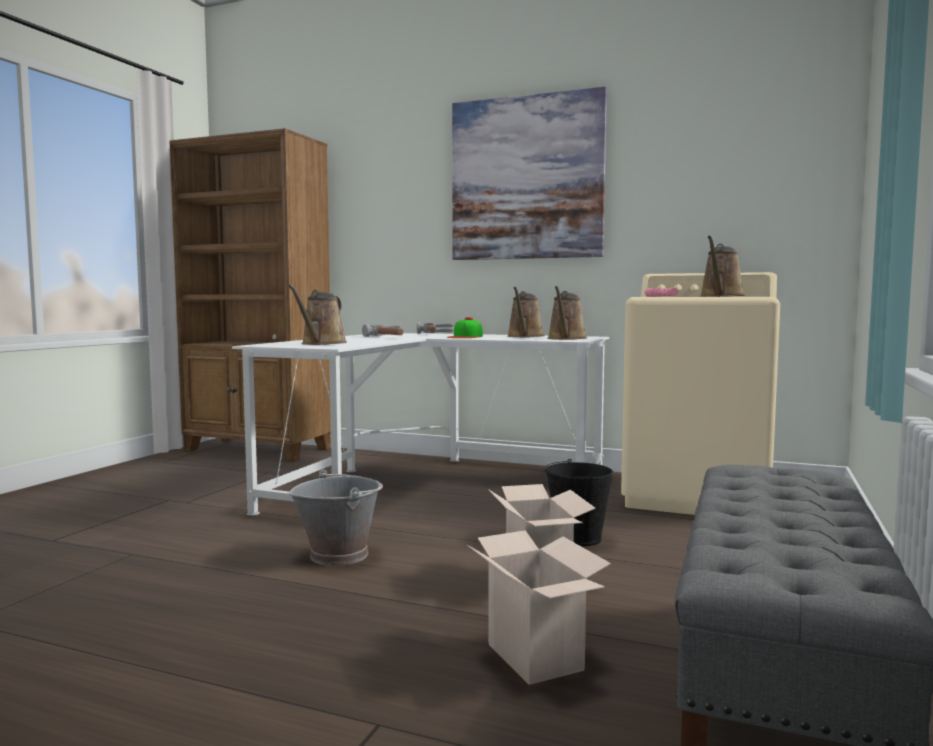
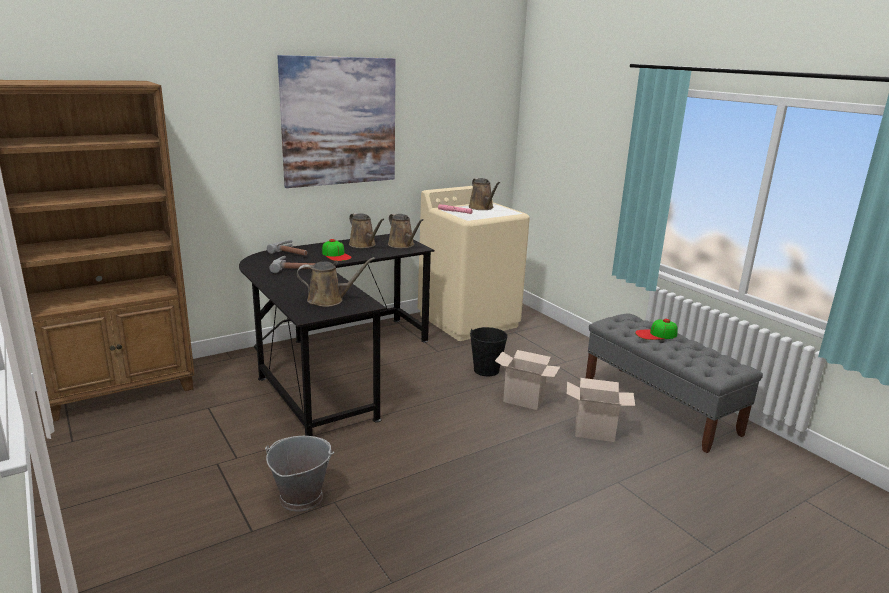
camera: 55 degrees left, 15 degrees up
(321, 343) = (329, 300): brown watering can -> brown watering can turned 60 degrees counterclockwise
(339, 555) = (429, 435): grey bucket -> grey bucket (300, 497)
(427, 481) = (332, 366): white desk -> black desk
(792, 498) = (656, 334): none -> cap

